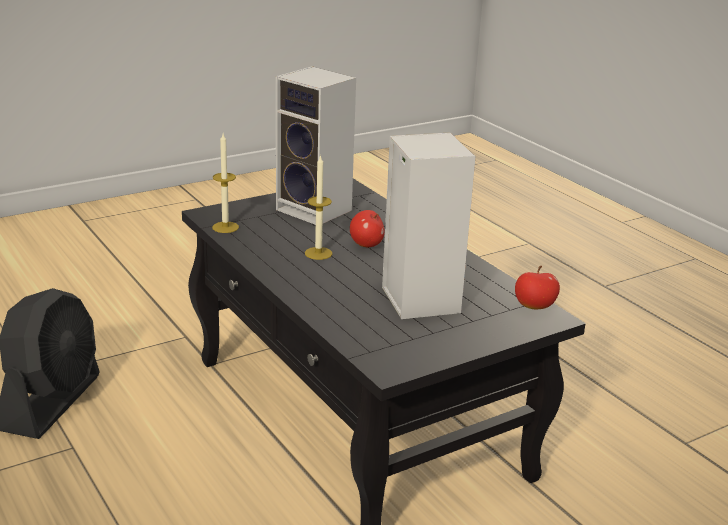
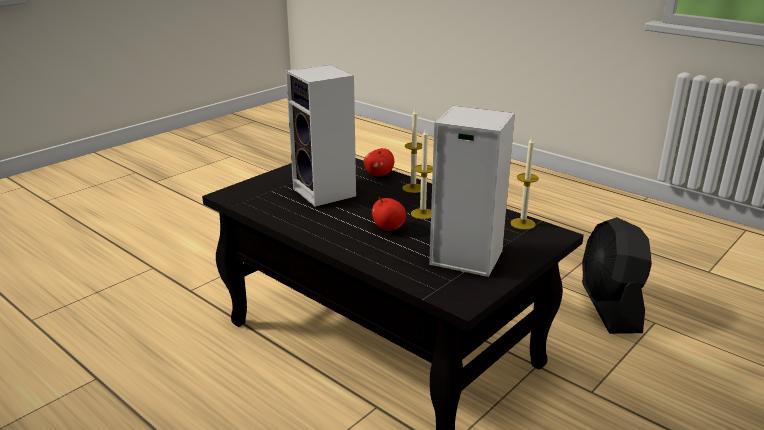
camera: 165 degrees right, 0 degrees up
(302, 286) = (413, 188): none -> candle
(534, 307) = (238, 200): apple -> apple (379, 174)

